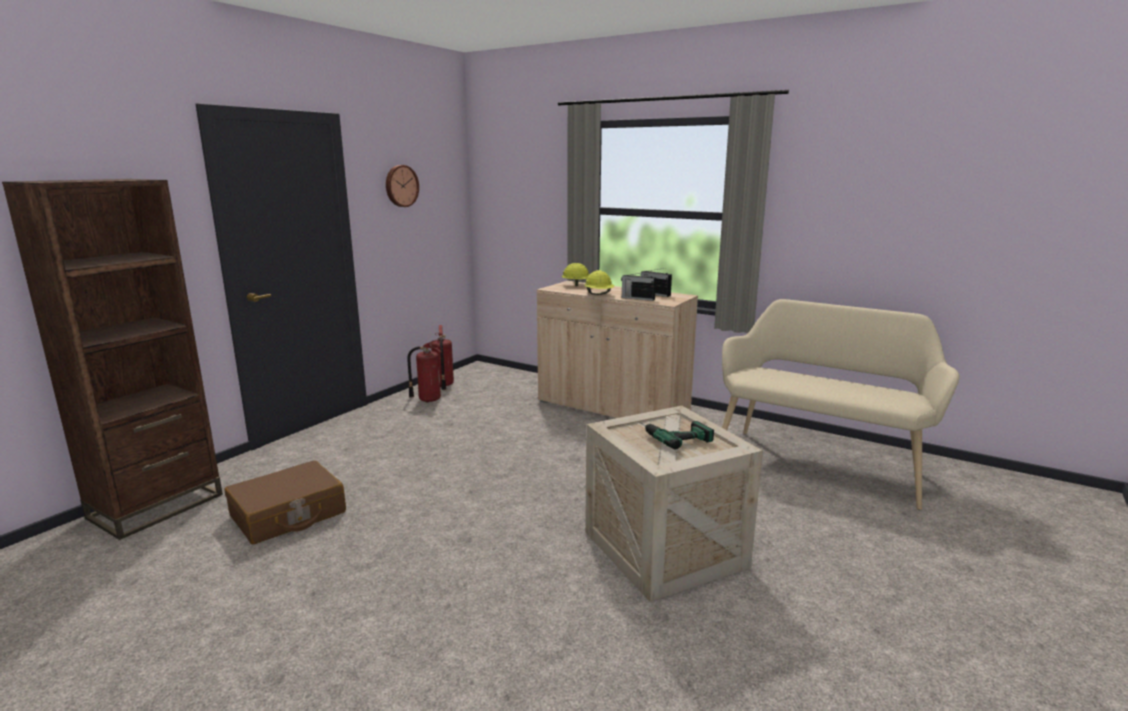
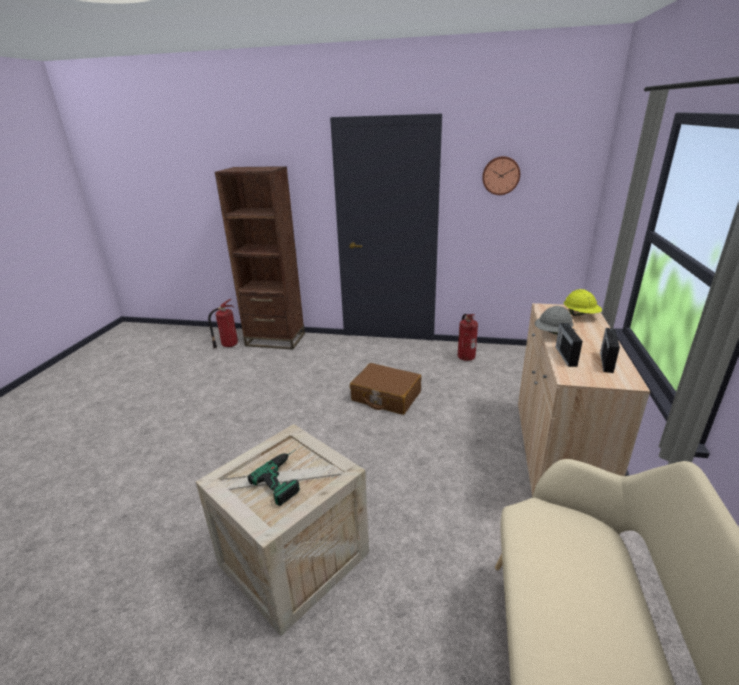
camera: 70 degrees right, 10 degrees up
(288, 515) = (281, 375): brown suitcase -> brown suitcase (386, 396)
(443, 385) = (498, 353): fire extinguisher -> fire extinguisher (228, 345)
(599, 294) = (552, 333): yellow hard hat -> grey hard hat

